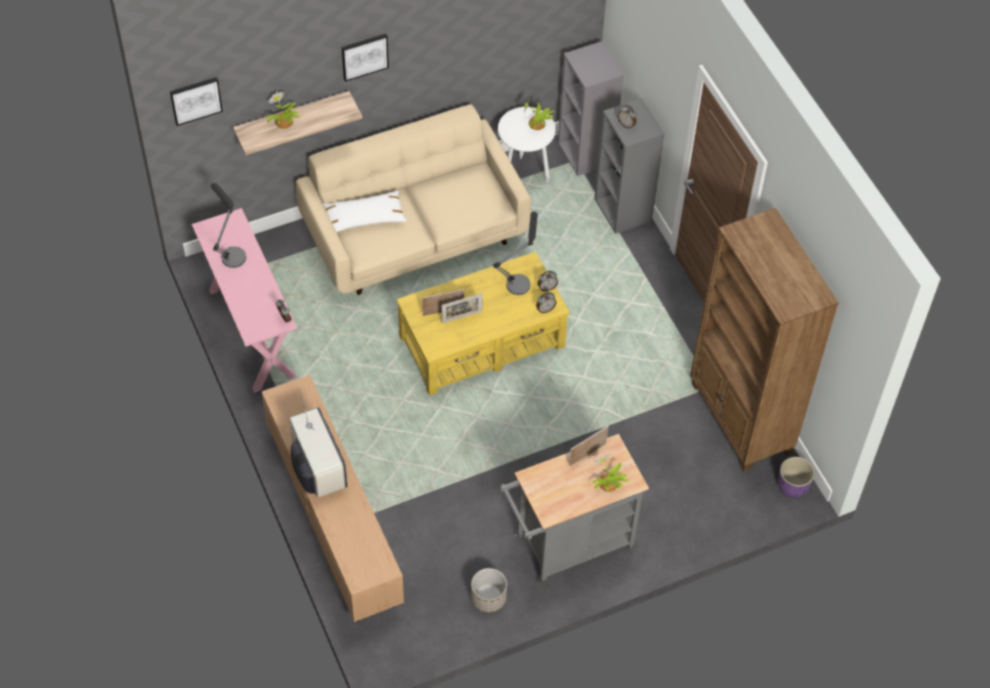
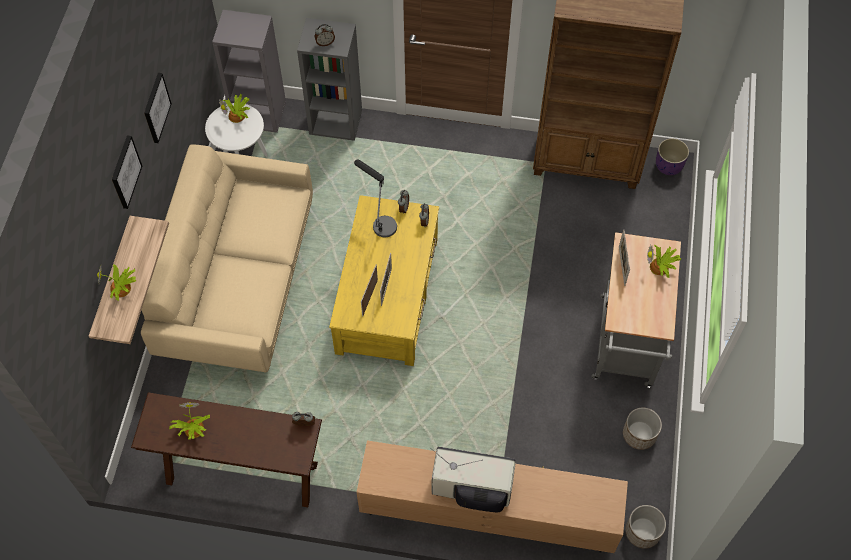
camera: 55 degrees left, 5 degrees up
(195, 100) = (59, 341): picture -> picture (156, 107)
(231, 252) = (193, 429): table lamp -> potted plant
(252, 333) = (242, 473): pink console table -> brown console table
(364, 218) = (221, 302): white pillow -> none
(397, 645) = (642, 532): none -> planter

